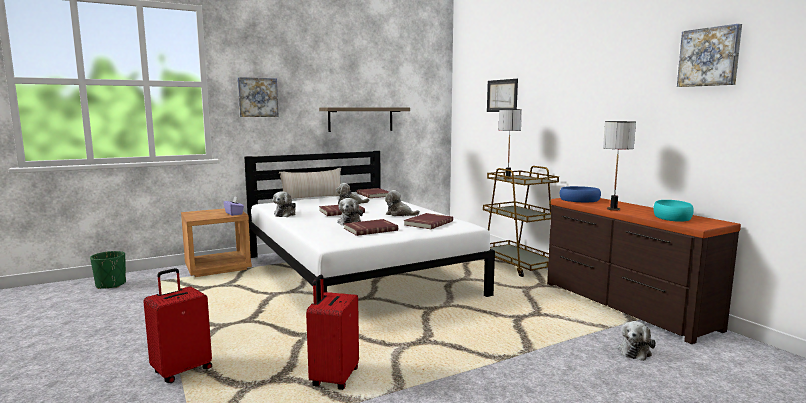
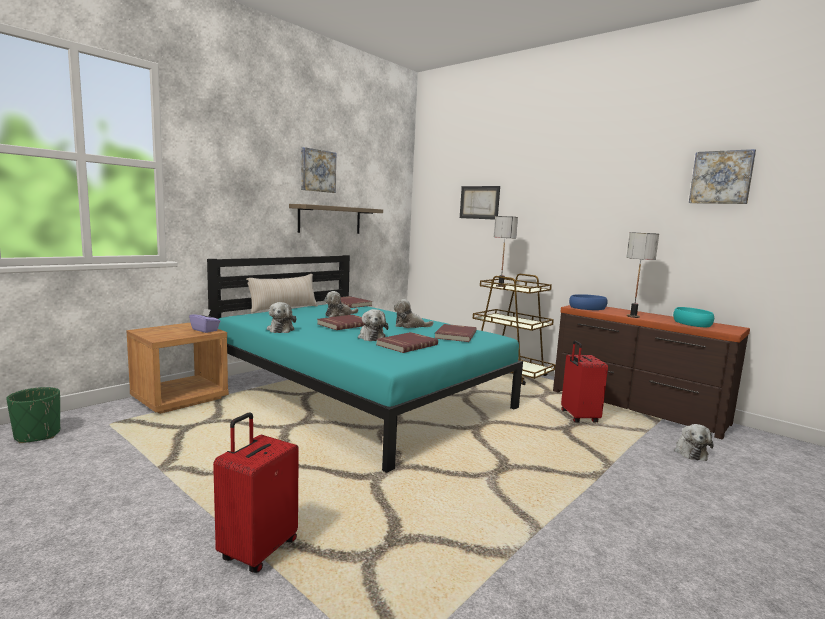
camera: 20 degrees left, 0 degrees up
(257, 97) = (222, 187): picture -> picture (317, 171)
(333, 378) = (456, 527): red suitcase -> red suitcase (578, 417)
(357, 274) = (360, 394): white bed -> turquoise bed

